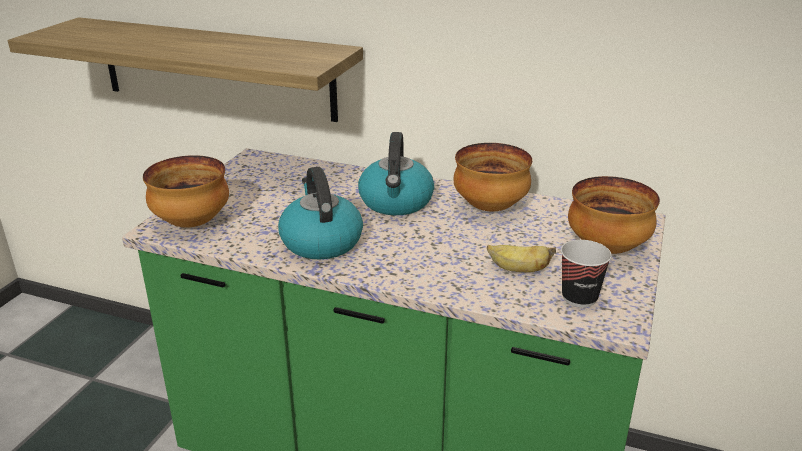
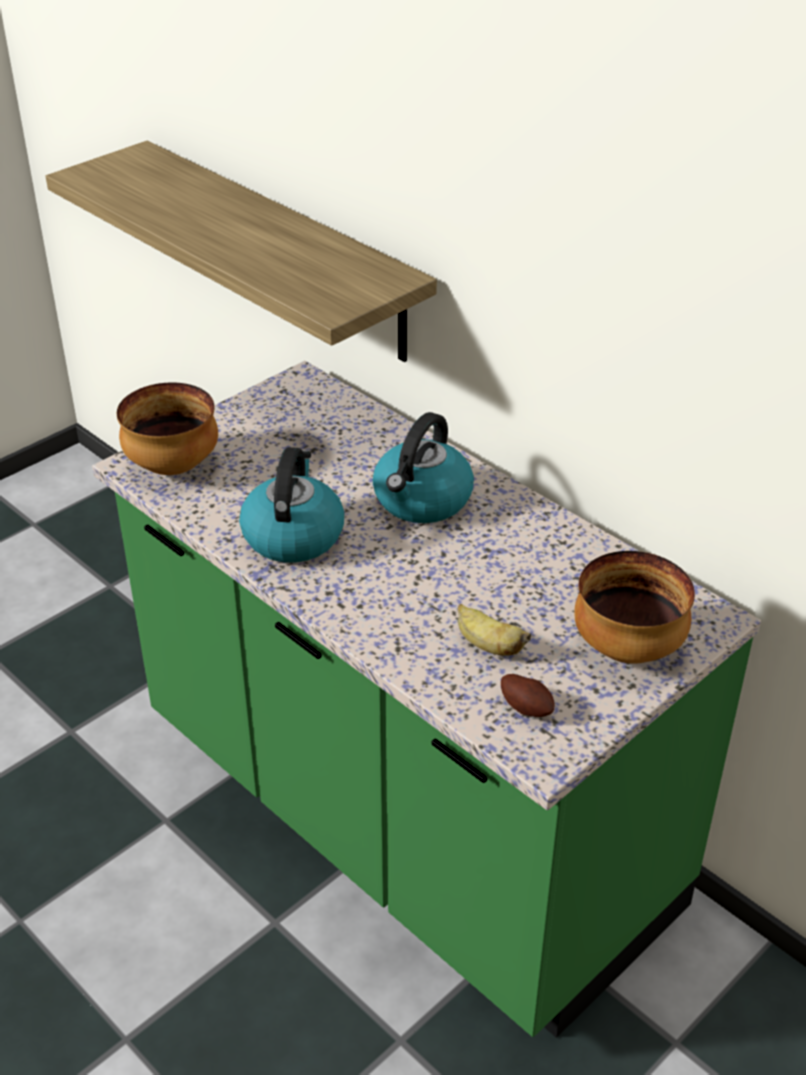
camera: 25 degrees right, 10 degrees up
(490, 208) = (532, 542): bowl -> none
(579, 298) = (527, 707): cup -> potato

